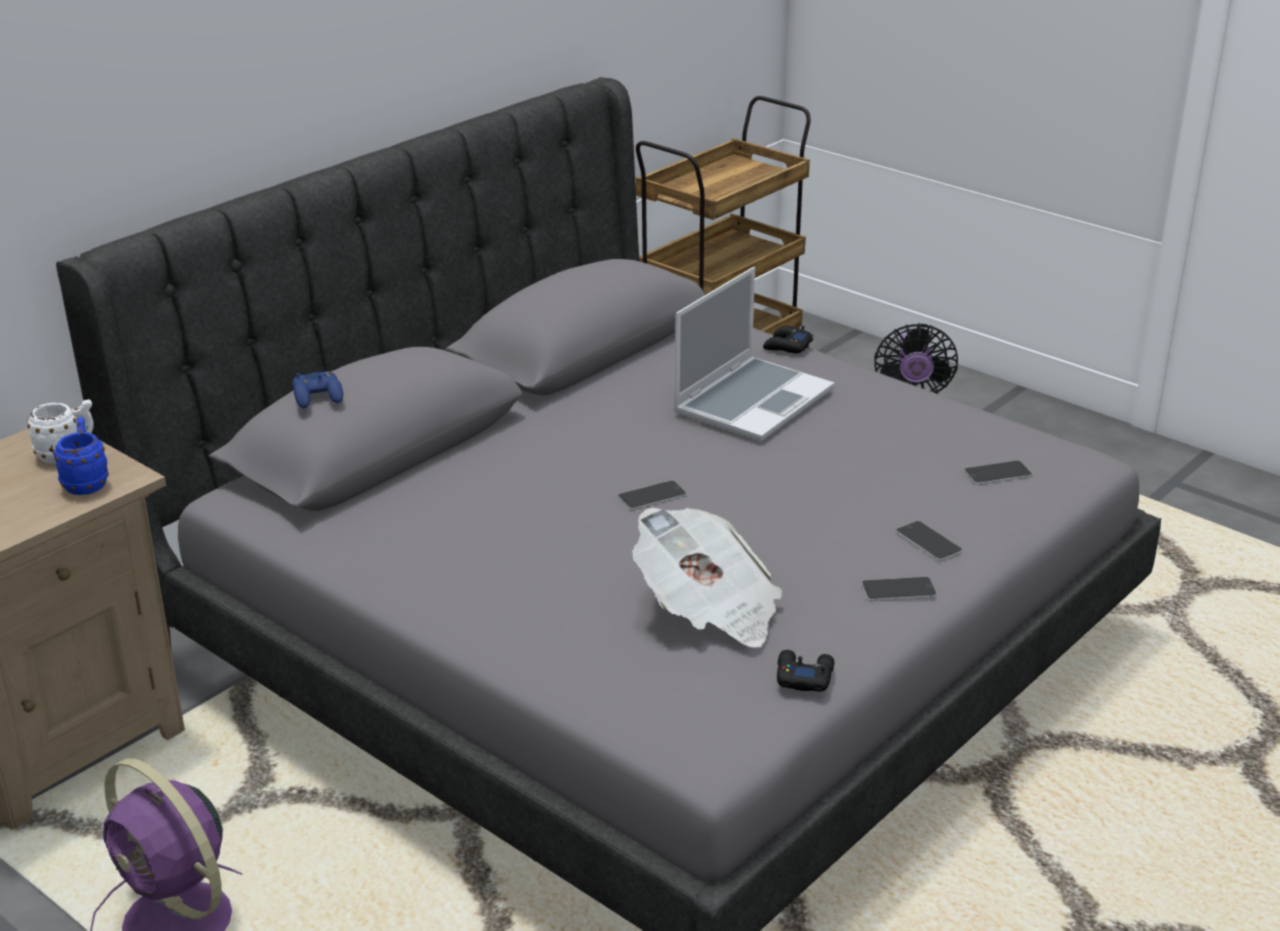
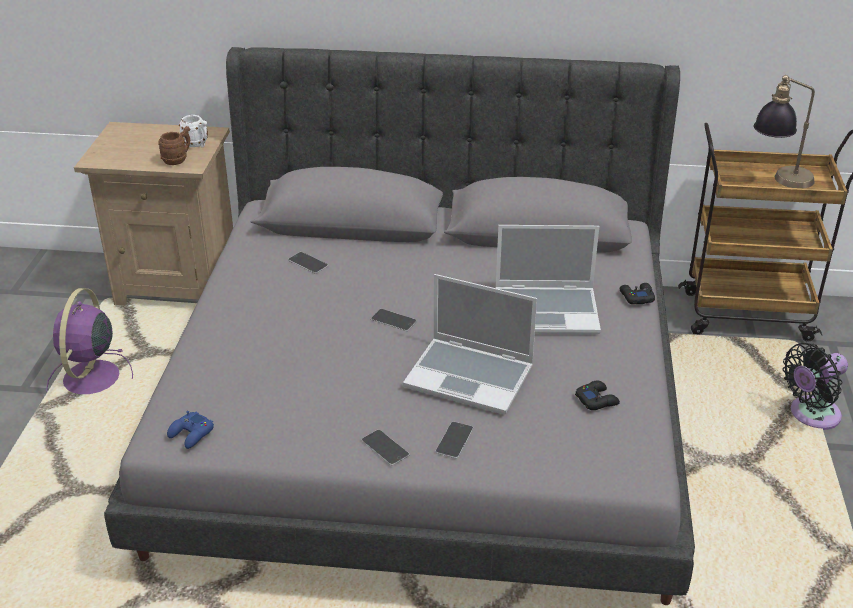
camera: 55 degrees right, 5 degrees up
(86, 482) = (178, 160): blue mug -> brown mug
(318, 396) = (311, 173): blue game controller -> blue game controller (191, 434)
(708, 610) = (289, 384): newspaper -> none
(729, 182) = (778, 181): none -> table lamp
(803, 677) = (257, 444): black game controller -> black game controller (596, 400)
(825, 489) = (471, 377): none -> laptop
(997, 473) = (575, 440): phone -> phone (308, 263)

